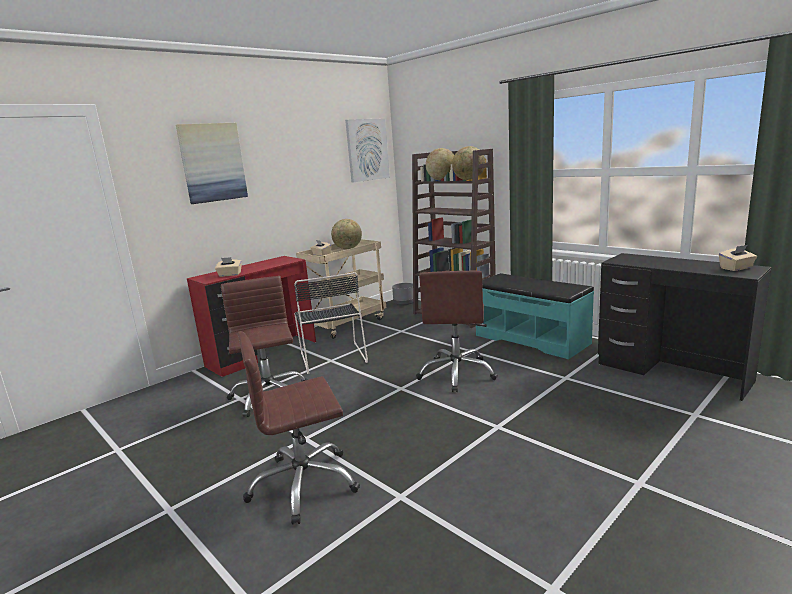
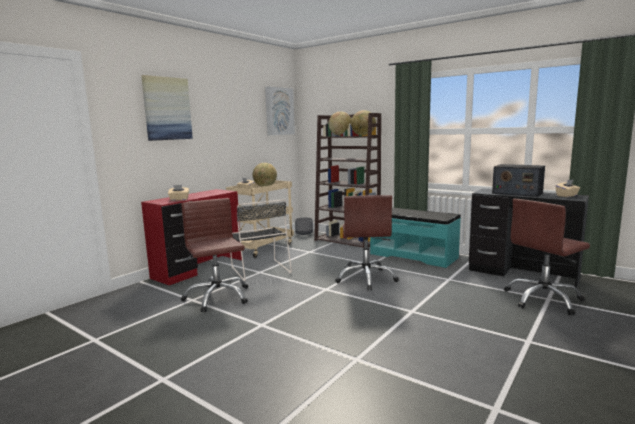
camera: 10 degrees left, 5 degrees down
(303, 485) = (274, 355): brown office chair -> brown office chair (543, 299)
(665, 262) = (517, 193): none -> radio

